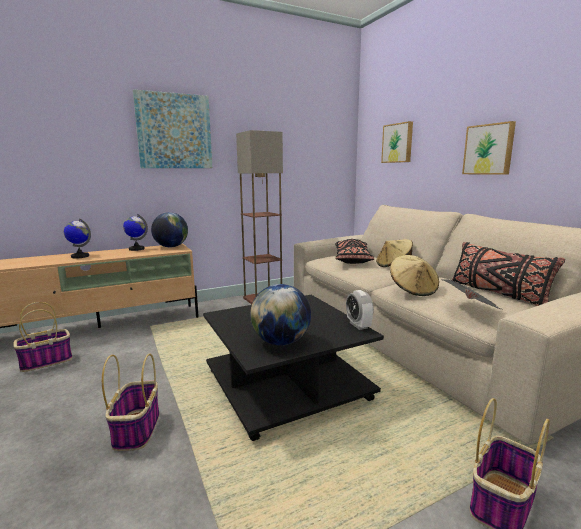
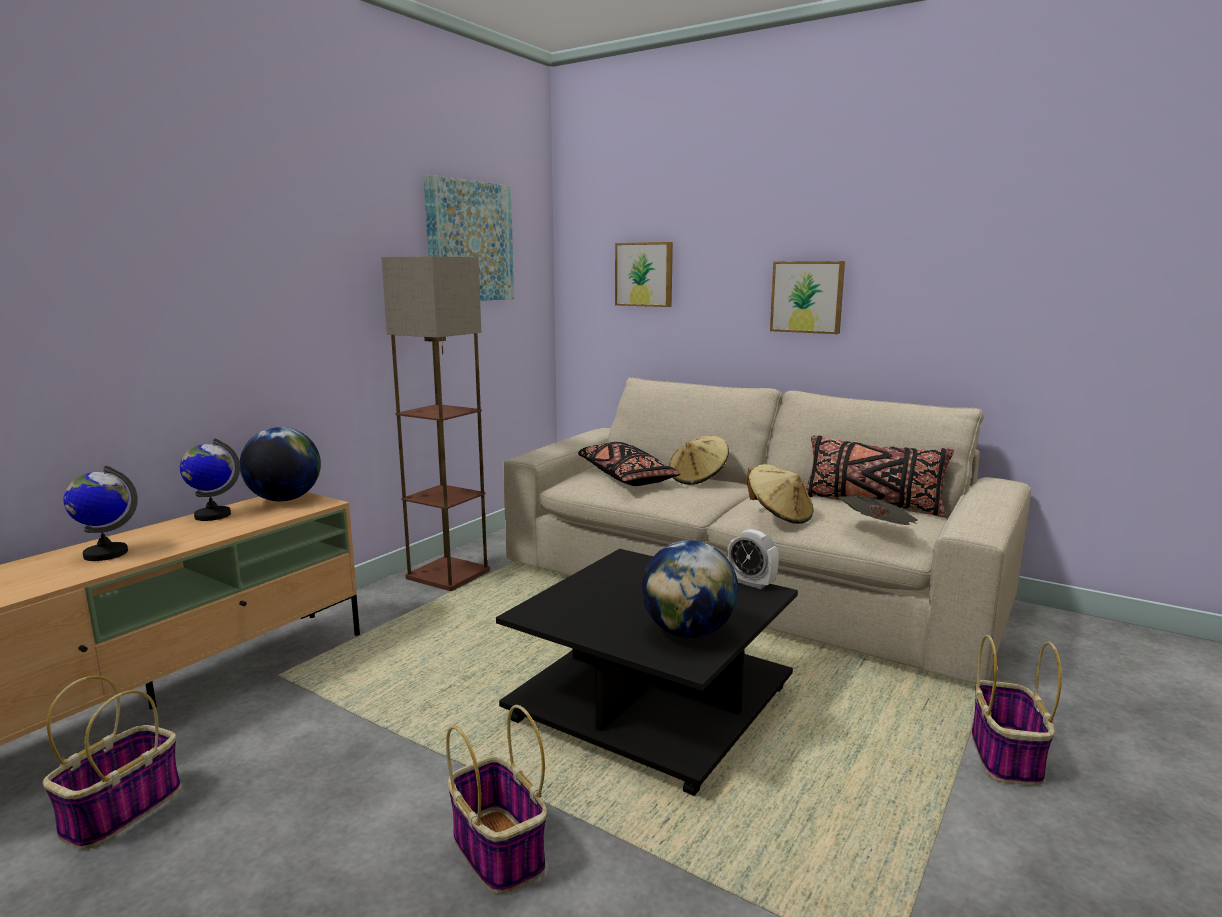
camera: 30 degrees left, 0 degrees up
(174, 131) = (262, 254): picture -> picture (469, 242)

